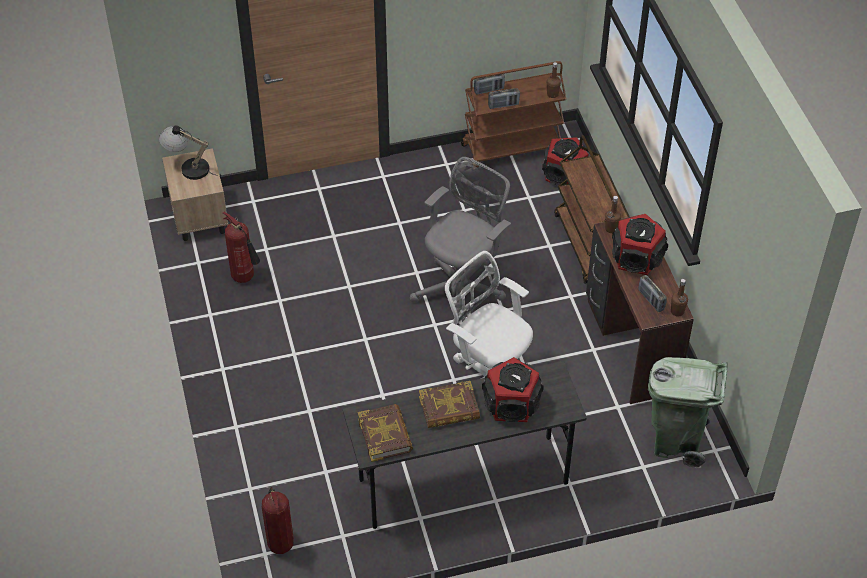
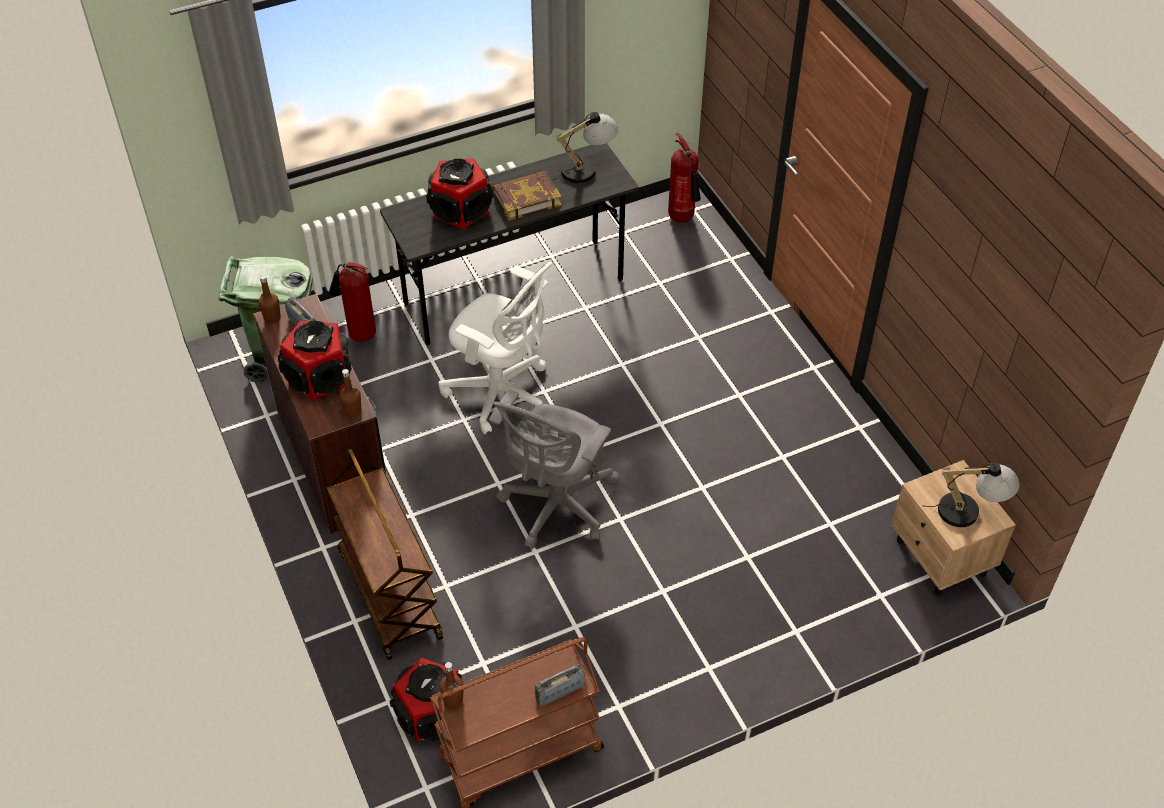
camera: 170 degrees right, 0 degrees up
(245, 278) = (838, 479): fire extinguisher -> fire extinguisher (359, 334)
(385, 435) = (587, 169): book -> table lamp
(503, 105) = (531, 664): radio -> none

